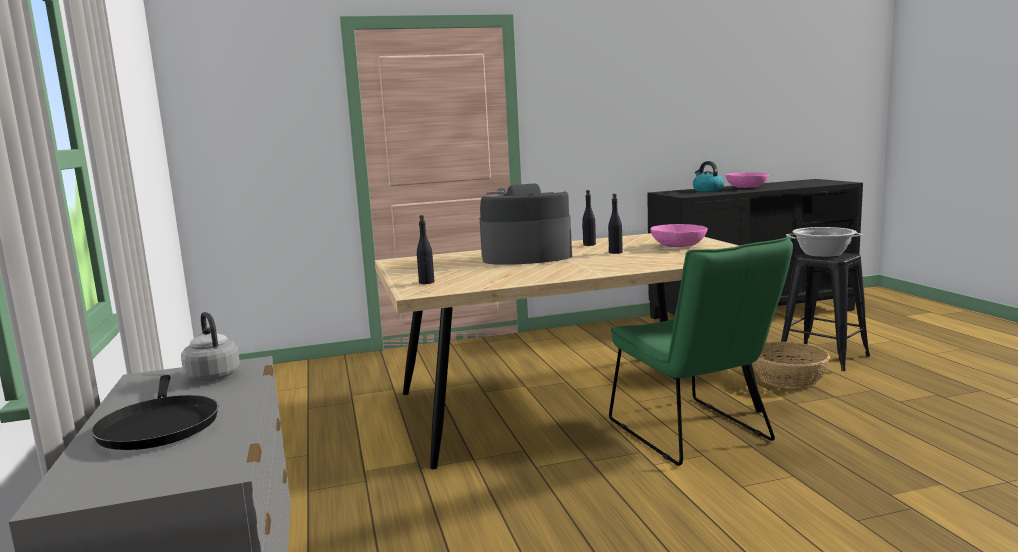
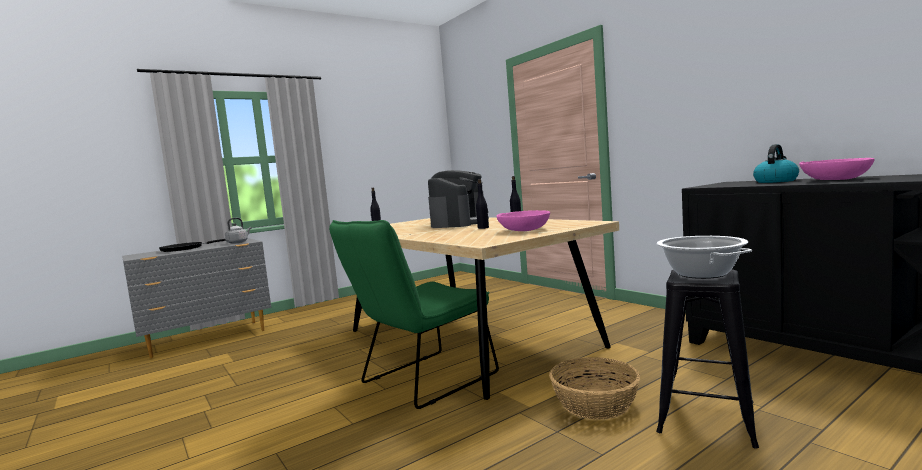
camera: 70 degrees right, 5 degrees down
(525, 256) = (459, 223): coffee machine -> coffee machine turned 45 degrees clockwise

